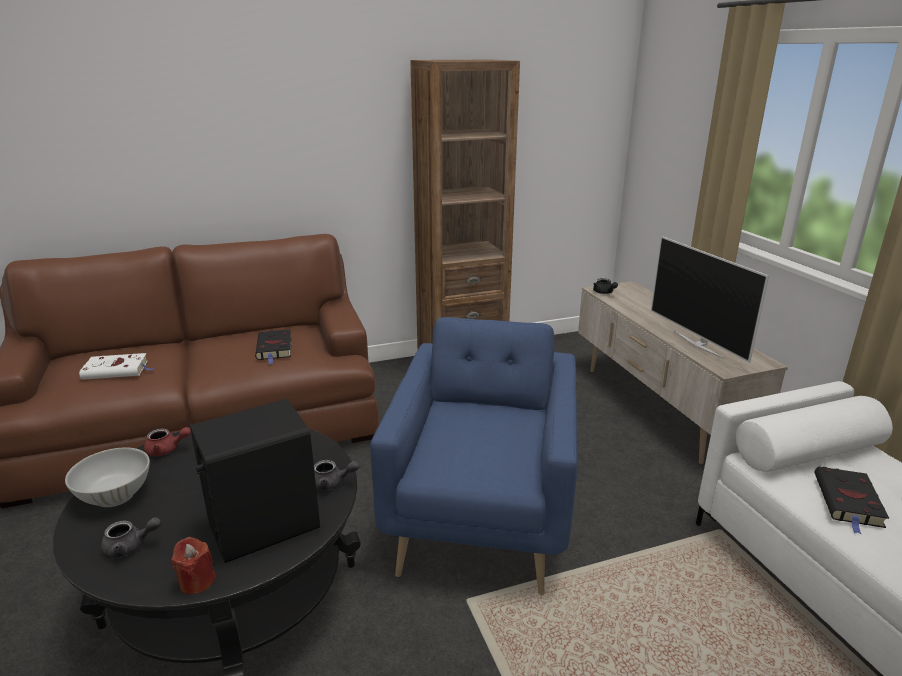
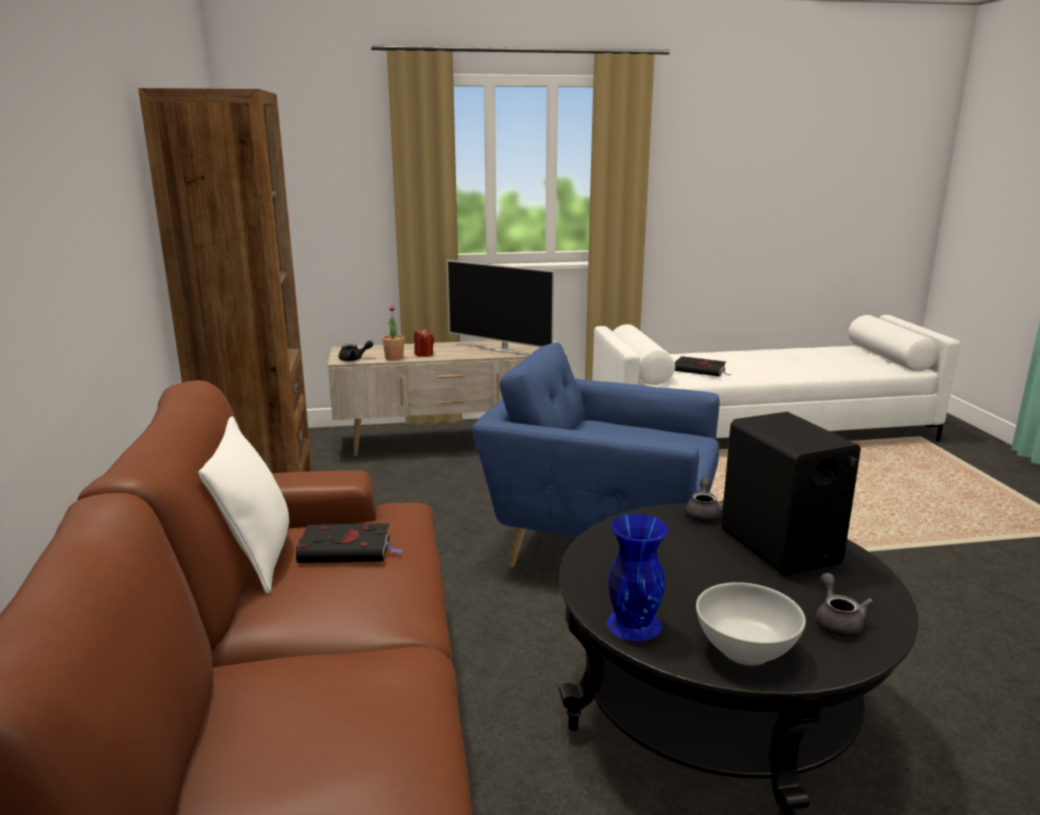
camera: 80 degrees left, 5 degrees down
(117, 370) = (332, 715): white book -> none
(166, 450) = (633, 623): red teapot -> blue vase
(197, 581) = (870, 575): red candle -> red candle (424, 354)
(270, 330) = (259, 557): none -> white pillow
(621, 305) = (394, 358): none -> potted plant
(698, 344) = (502, 350): television -> television turned 45 degrees clockwise

